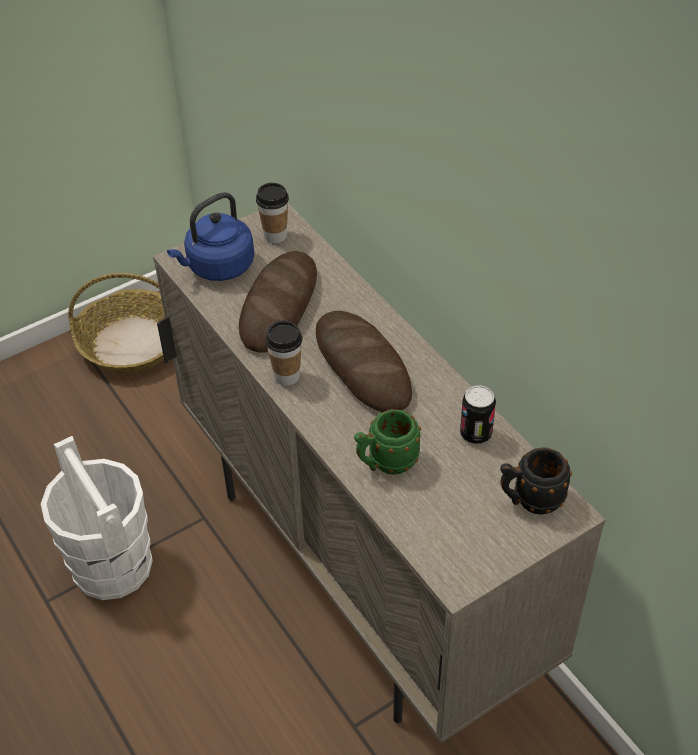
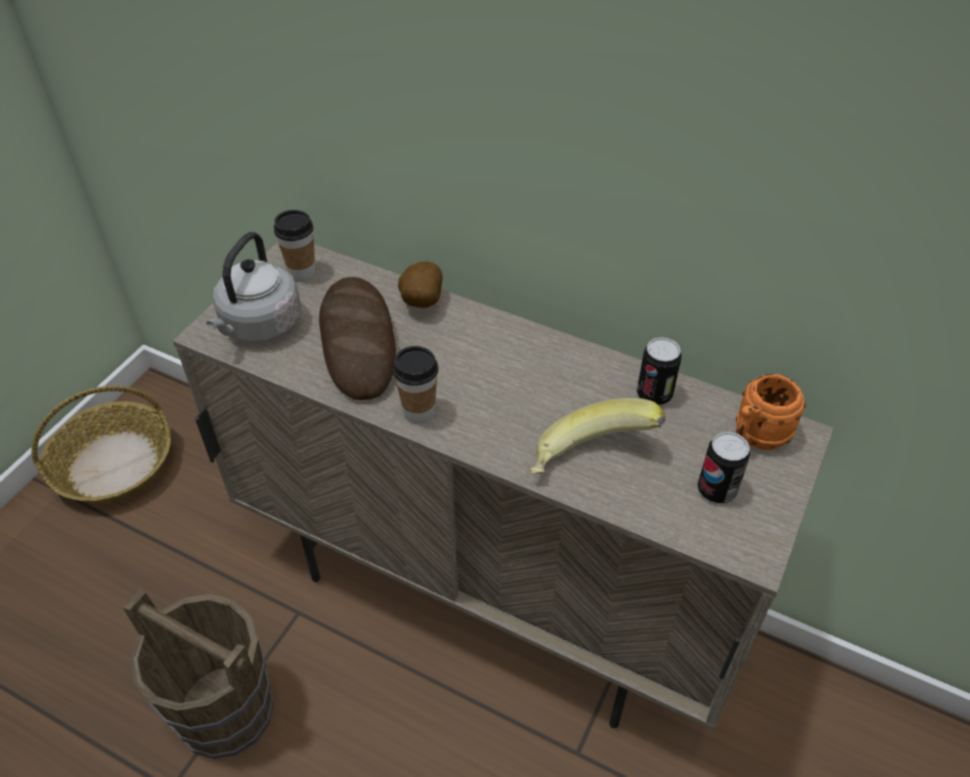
camera: 30 degrees left, 0 degrees up
(112, 564) = (225, 710): white bucket -> brown bucket
(217, 267) = (259, 326): blue kettle -> grey kettle
(347, 292) = (420, 303): none -> potato
(362, 367) = (491, 372): bread -> none
(386, 463) = (590, 461): green mug -> banana
(466, 524) = (716, 490): none -> can
(530, 500) = (755, 438): black mug -> orange mug

